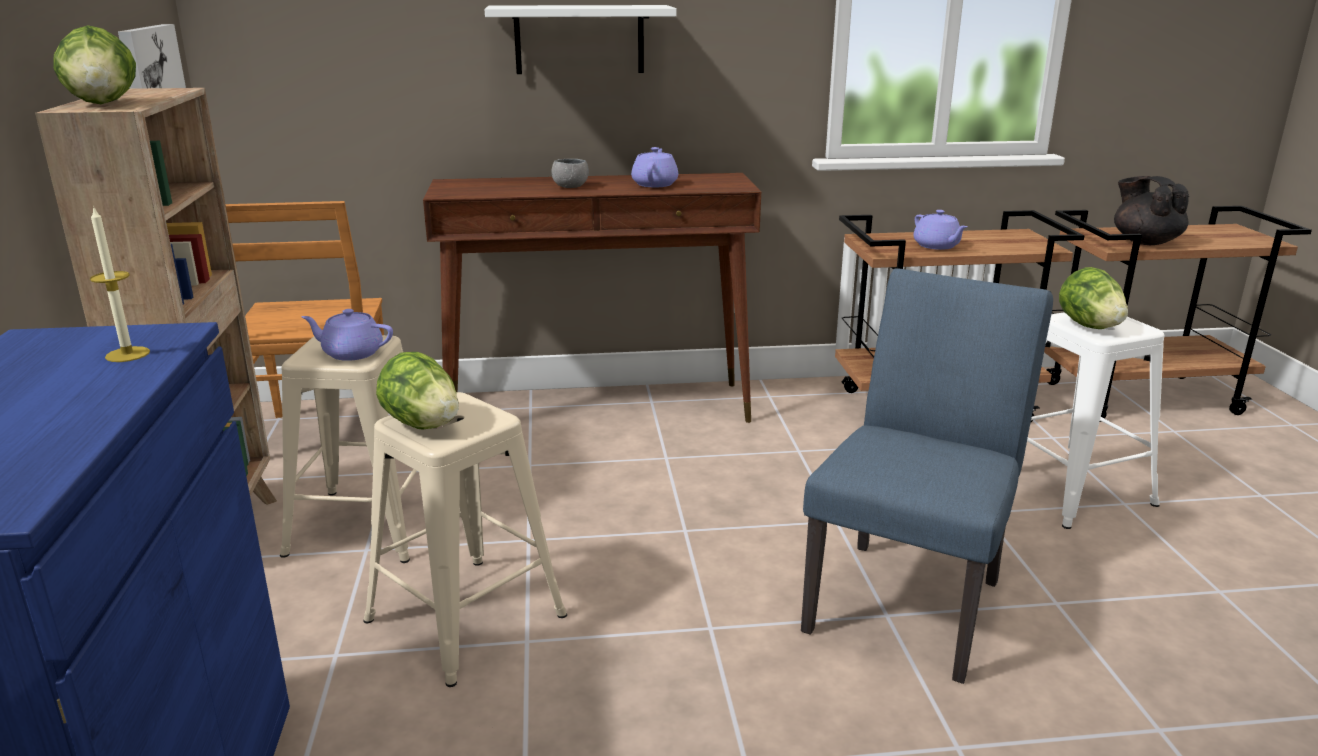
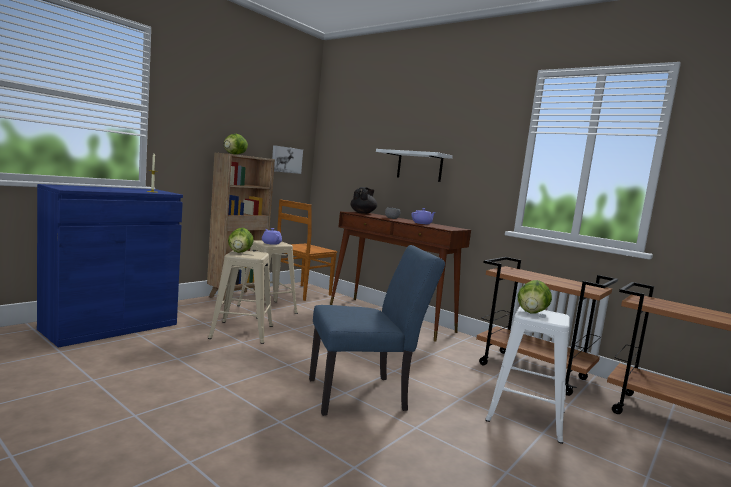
camera: 45 degrees right, 15 degrees down
(937, 246) = (532, 276): purple teapot -> none
(1144, 241) = (666, 306): black teapot -> black teapot (363, 213)

